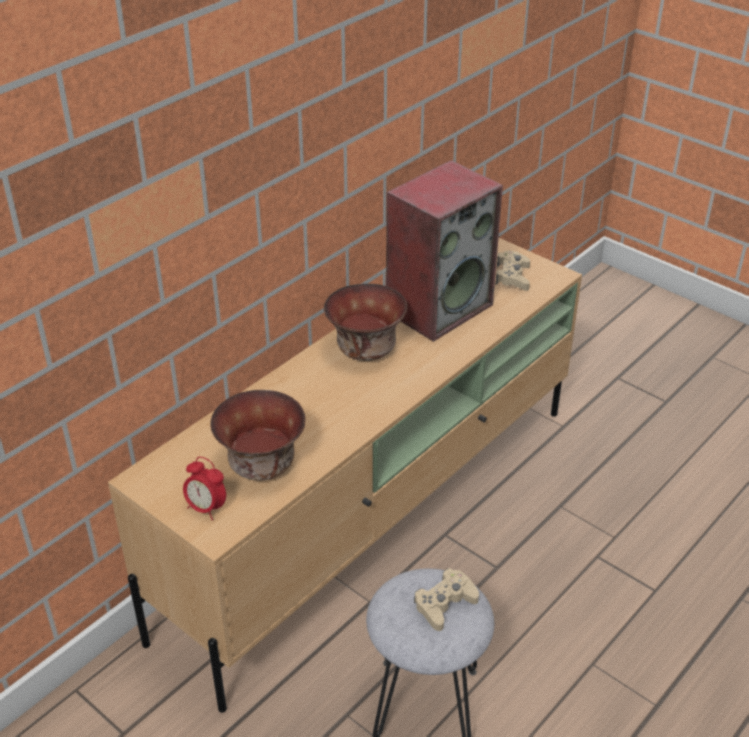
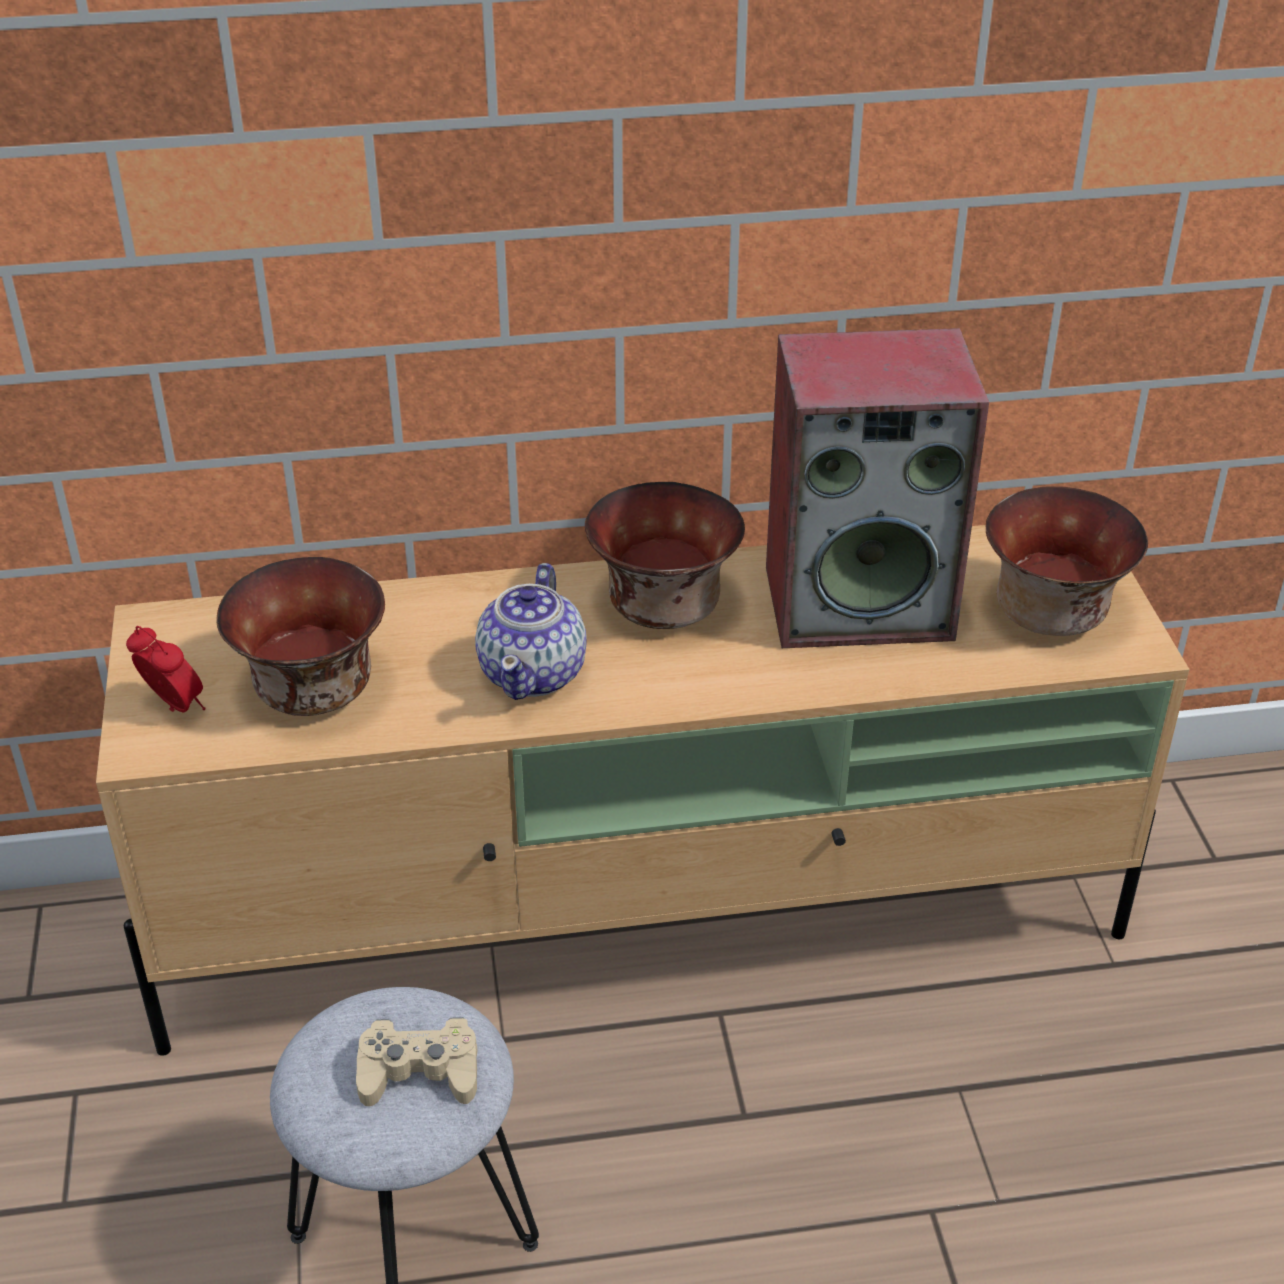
camera: 40 degrees right, 0 degrees up
(206, 508) = (174, 708): alarm clock -> alarm clock turned 150 degrees clockwise
(348, 404) = (534, 673): none -> teapot
(512, 276) = (1051, 613): beige game controller -> bowl

